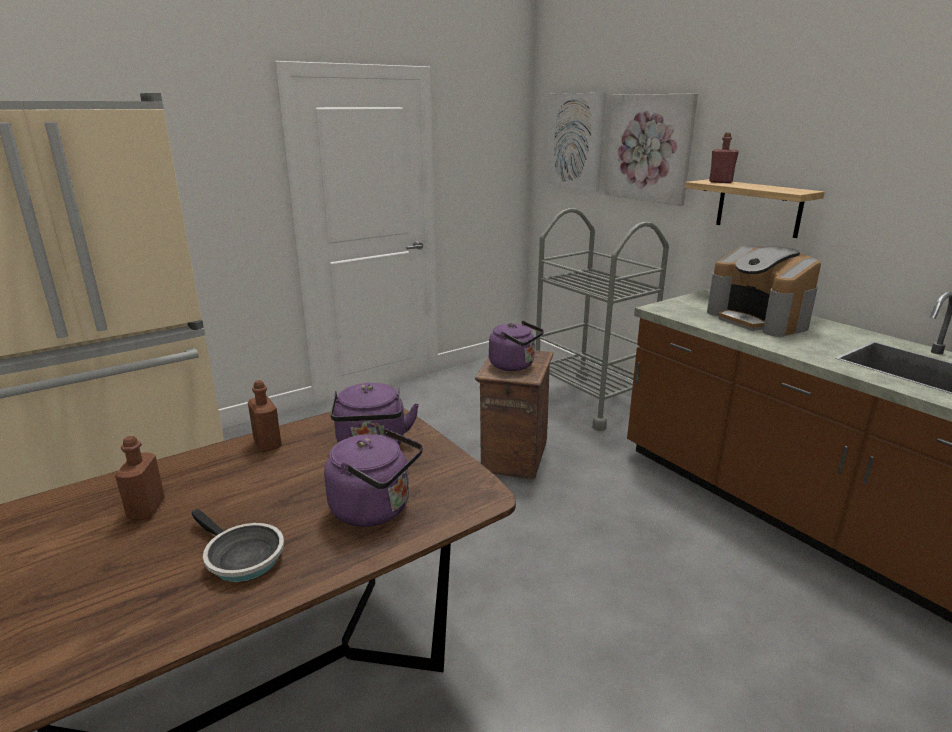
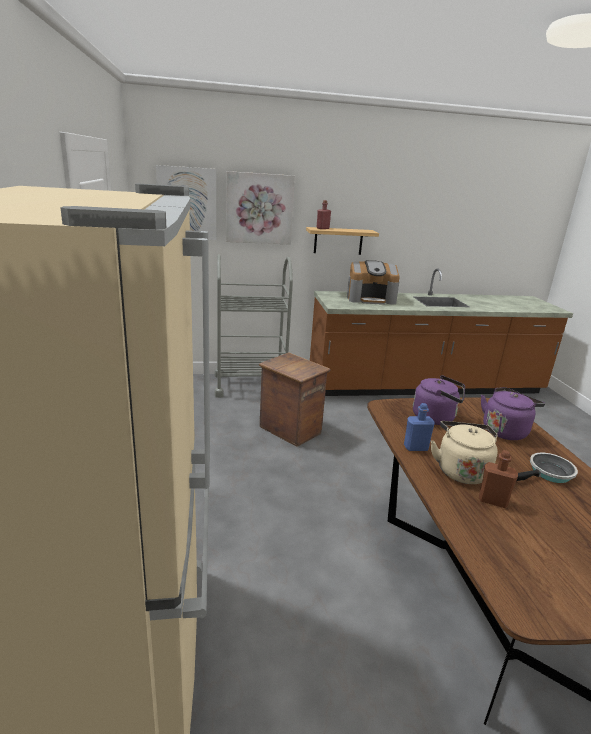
camera: 65 degrees left, 0 degrees up
(220, 480) = (461, 470): none -> beige kettle
(267, 444) = (415, 447): brown bottle -> blue bottle
(514, 365) = (298, 366): purple kettle -> none

